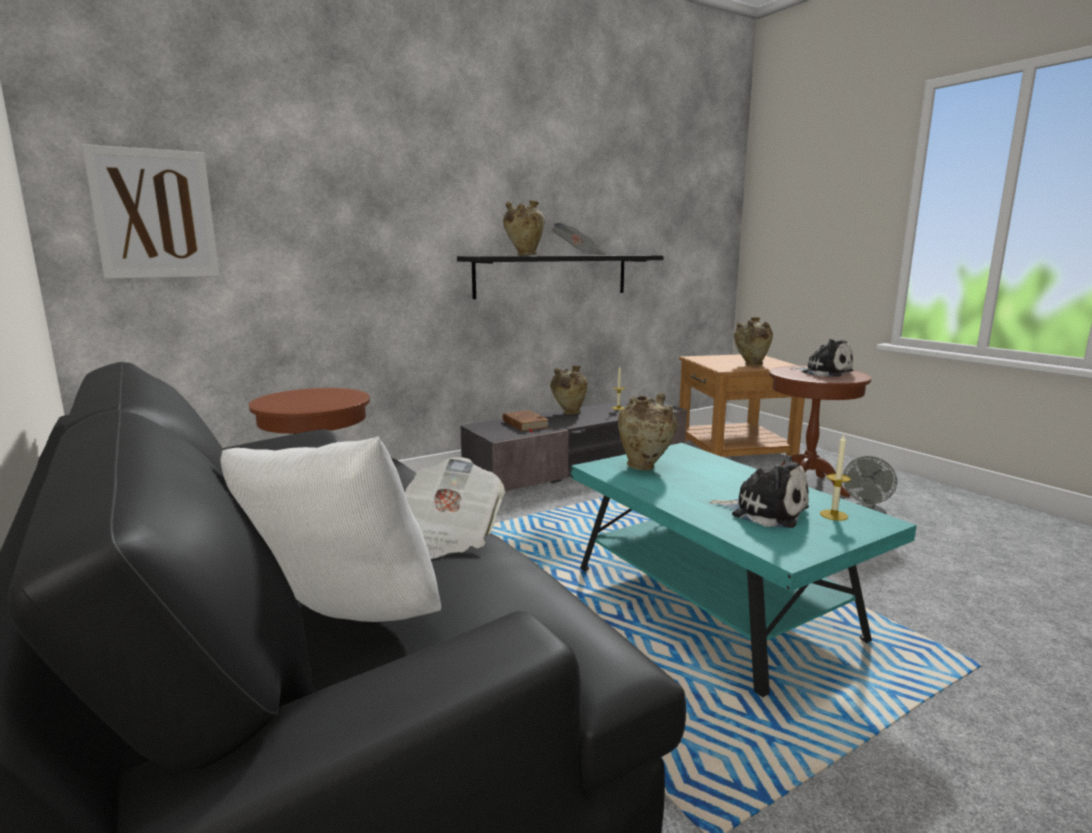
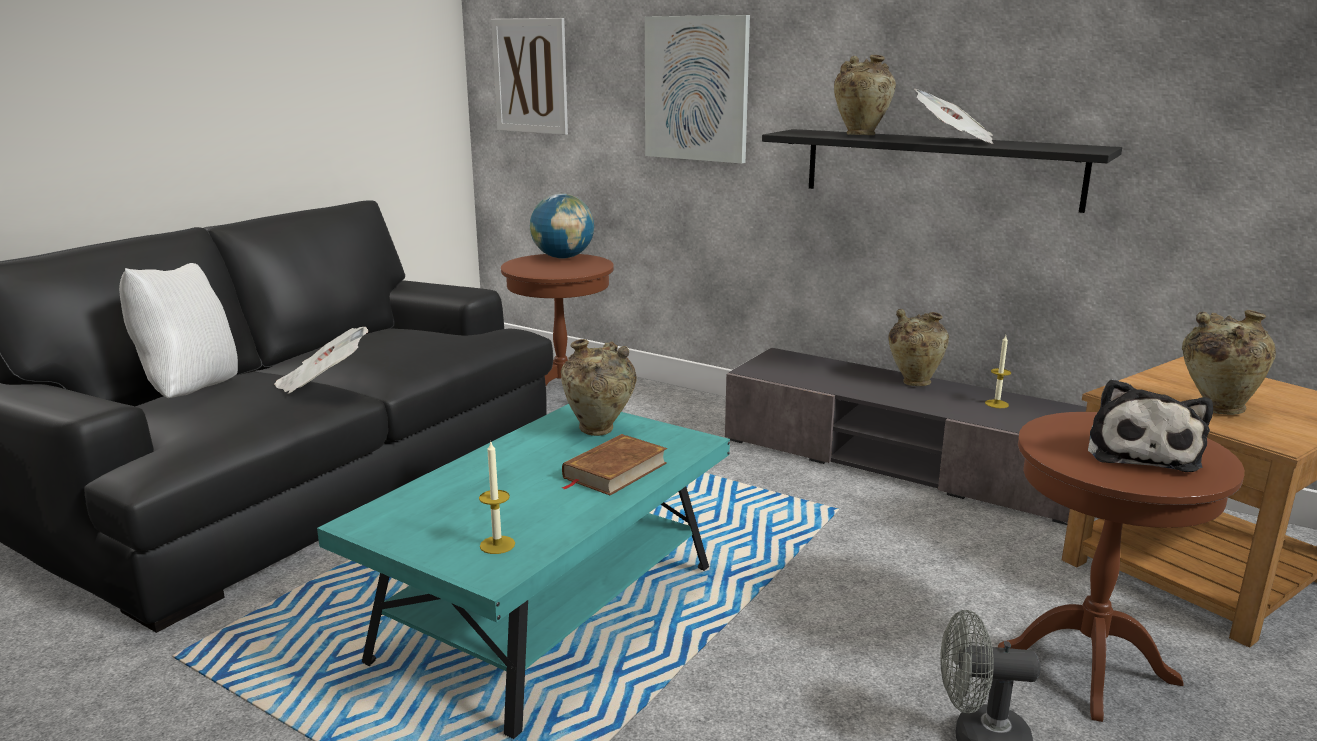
camera: 65 degrees right, 5 degrees up
(289, 395) = (563, 257): none -> globe
(371, 226) = (697, 89): none -> picture
(525, 424) = (820, 372): brown book -> brown book (614, 470)
(764, 511) = (487, 504): plush toy -> none

